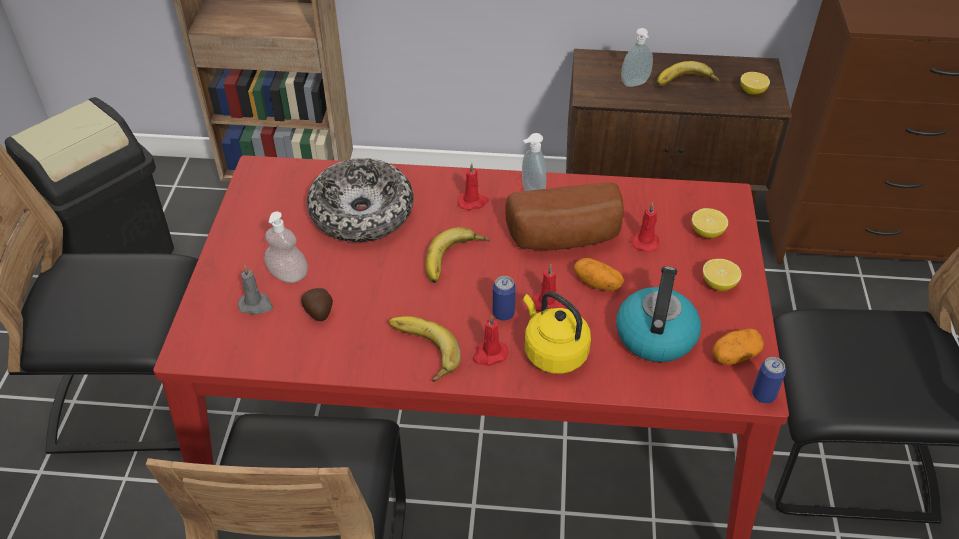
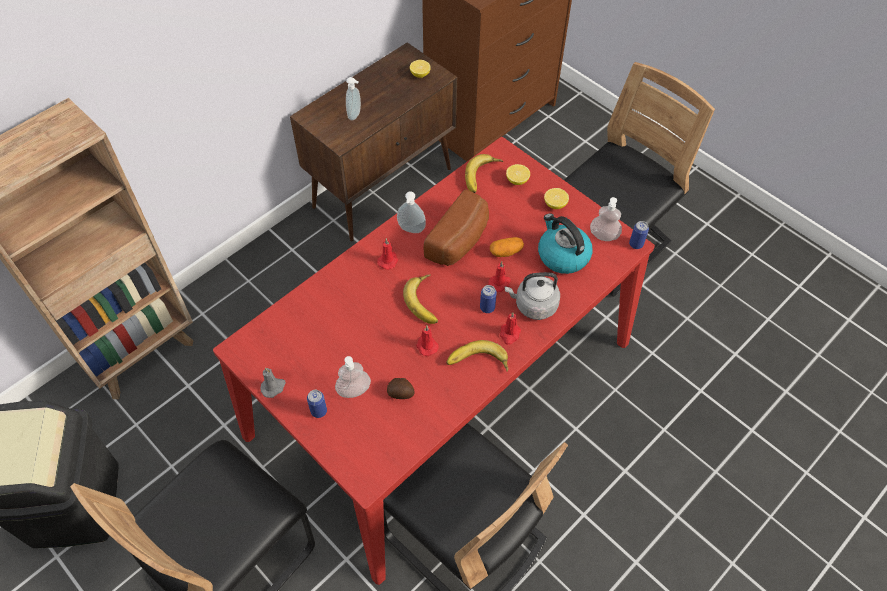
camera: 50 degrees left, 10 degrees up
(239, 265) = (319, 411): none -> can
(256, 305) = (363, 422): grey candle -> grey candle (273, 387)
(362, 212) = (339, 319): bowl -> none
(553, 352) = (533, 305): yellow kettle -> grey kettle
(645, 241) = (497, 209): red candle -> red candle (426, 345)
(686, 83) = (380, 94): banana -> banana (483, 177)
(734, 355) = (604, 235): potato -> soap dispenser

